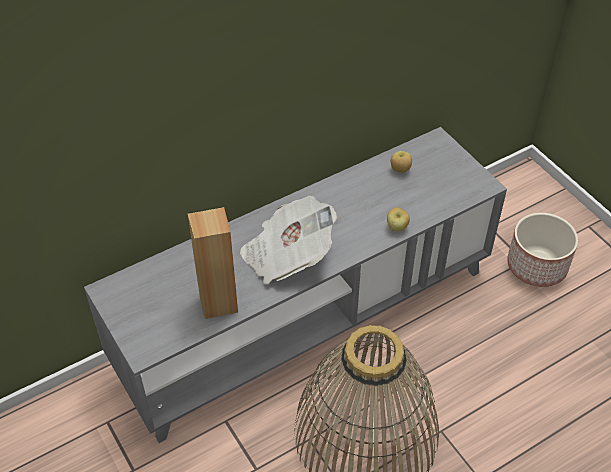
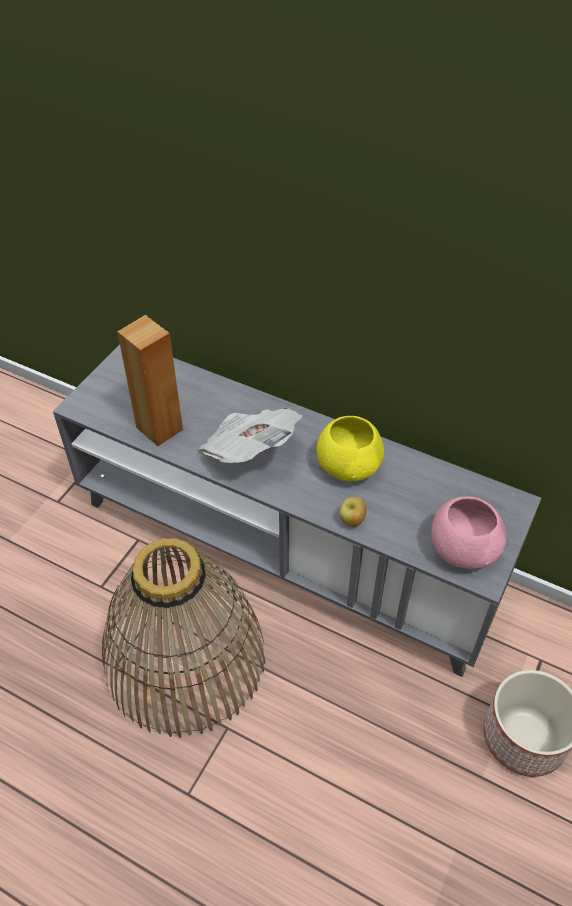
camera: 60 degrees right, 0 degrees up
(344, 205) = (349, 465): none -> yellow bowl
(400, 170) = (439, 489): apple -> none
(456, 183) = (463, 547): none -> pink bowl

